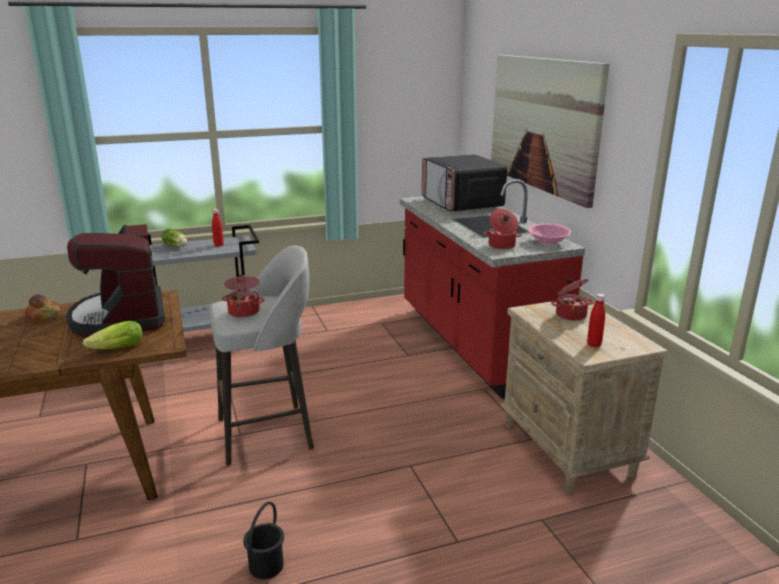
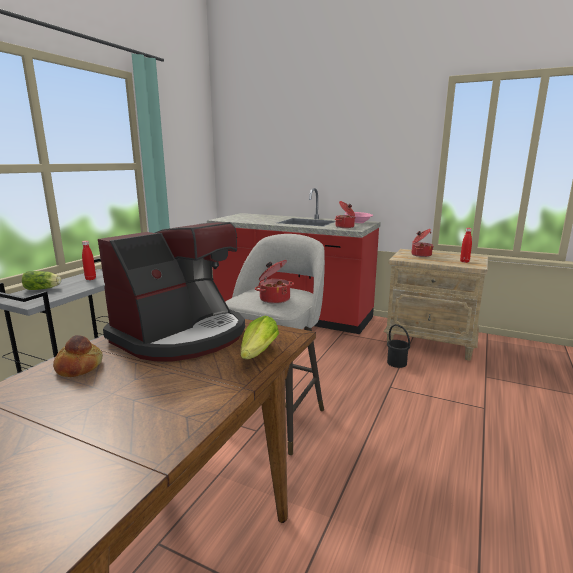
camera: 45 degrees left, 5 degrees down
(121, 317) = (181, 336): coffee machine -> coffee machine turned 75 degrees counterclockwise
(267, 566) = (447, 493): black bucket -> black bucket (397, 363)
(462, 203) = (255, 217): microwave -> none
(543, 124) = (321, 150): picture -> none

